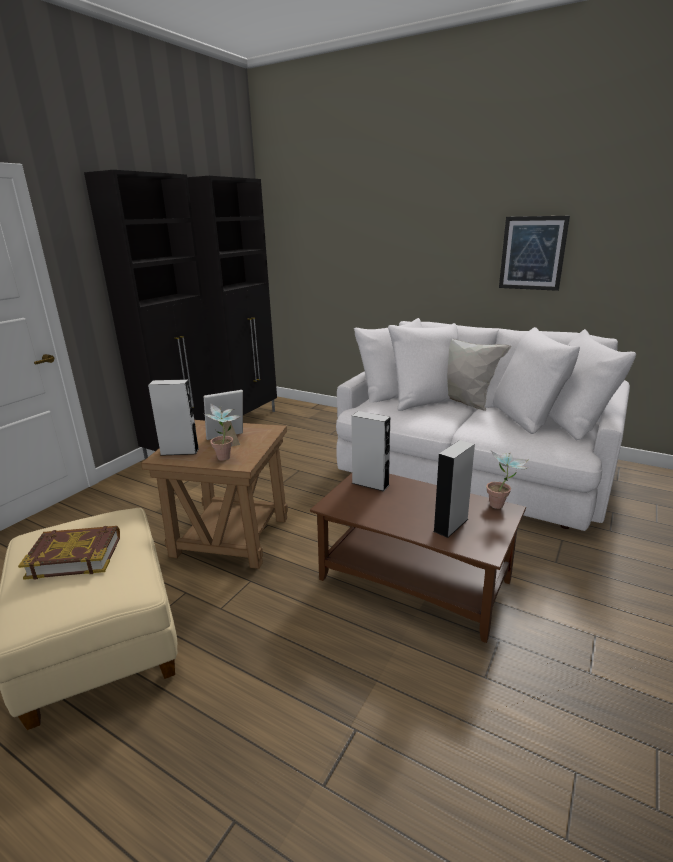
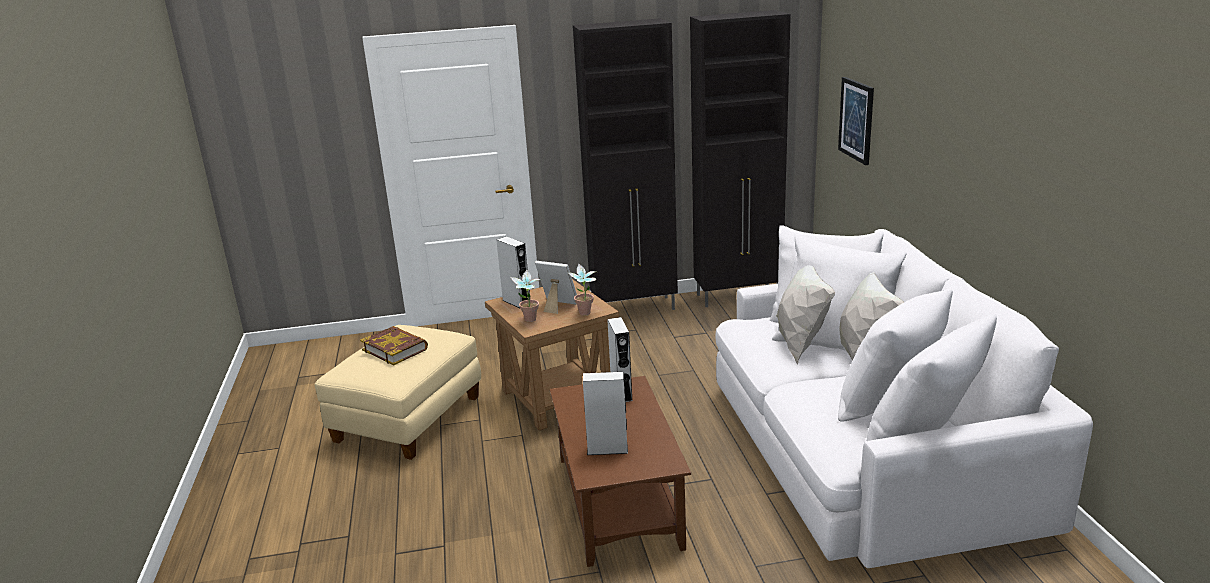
camera: 50 degrees right, 0 degrees up
(419, 407) = (800, 345): none -> white pillow
(501, 506) = (672, 460): potted plant -> potted plant (585, 315)
(532, 253) = (1026, 181): picture -> picture (856, 120)

